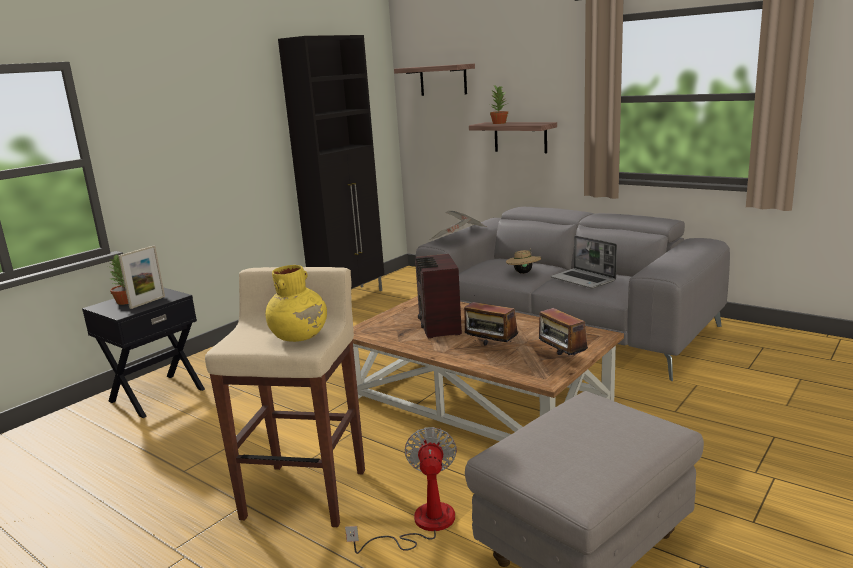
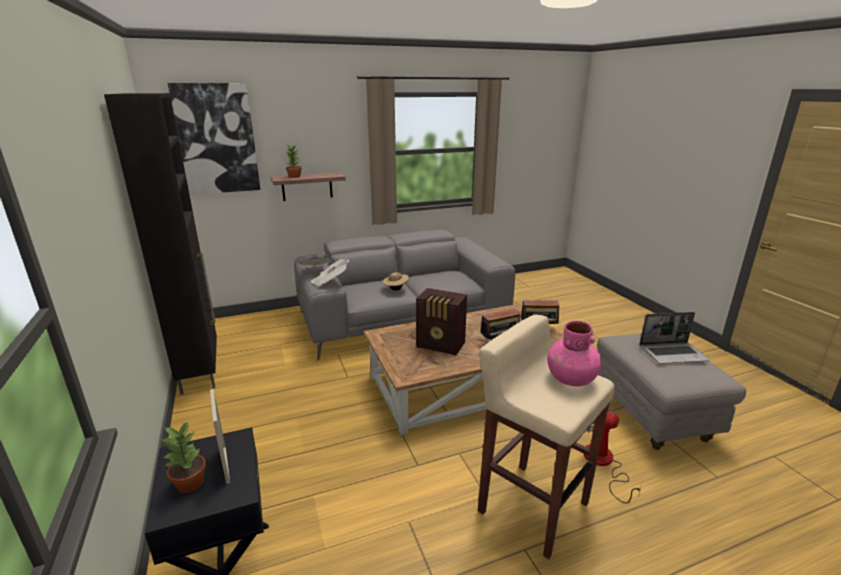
camera: 60 degrees left, 5 degrees up
(300, 337) = (571, 379): yellow vase -> pink vase
(443, 80) = (217, 139): shelf -> picture
(584, 280) = (437, 281): laptop -> laptop (673, 353)

